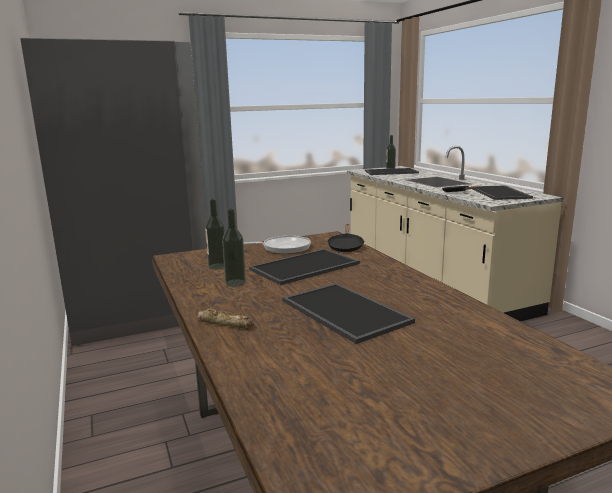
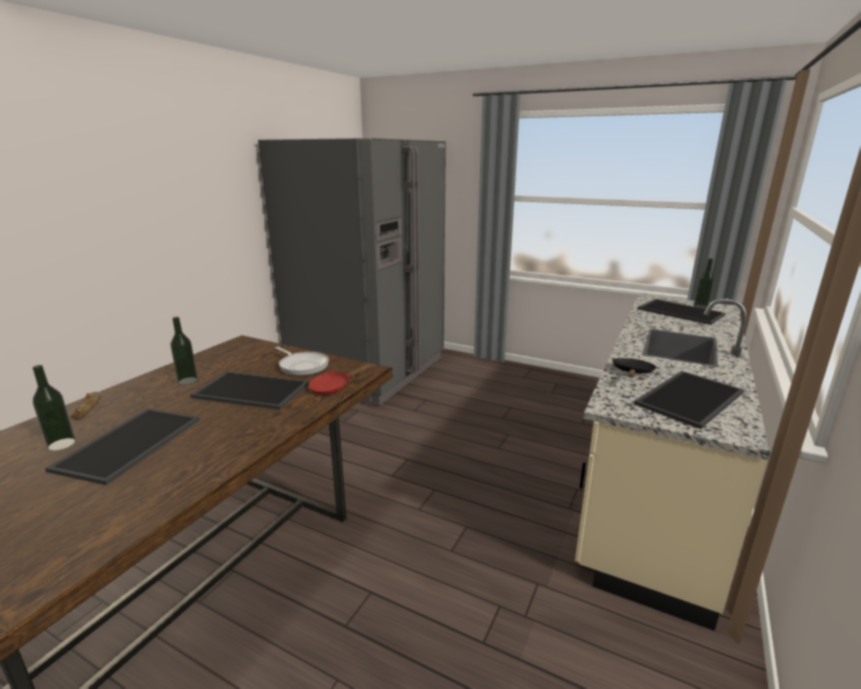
camera: 50 degrees right, 5 degrees up
(217, 266) = (227, 362): bottle -> bottle (61, 444)
(345, 247) = (334, 387): black frying pan -> red frying pan

